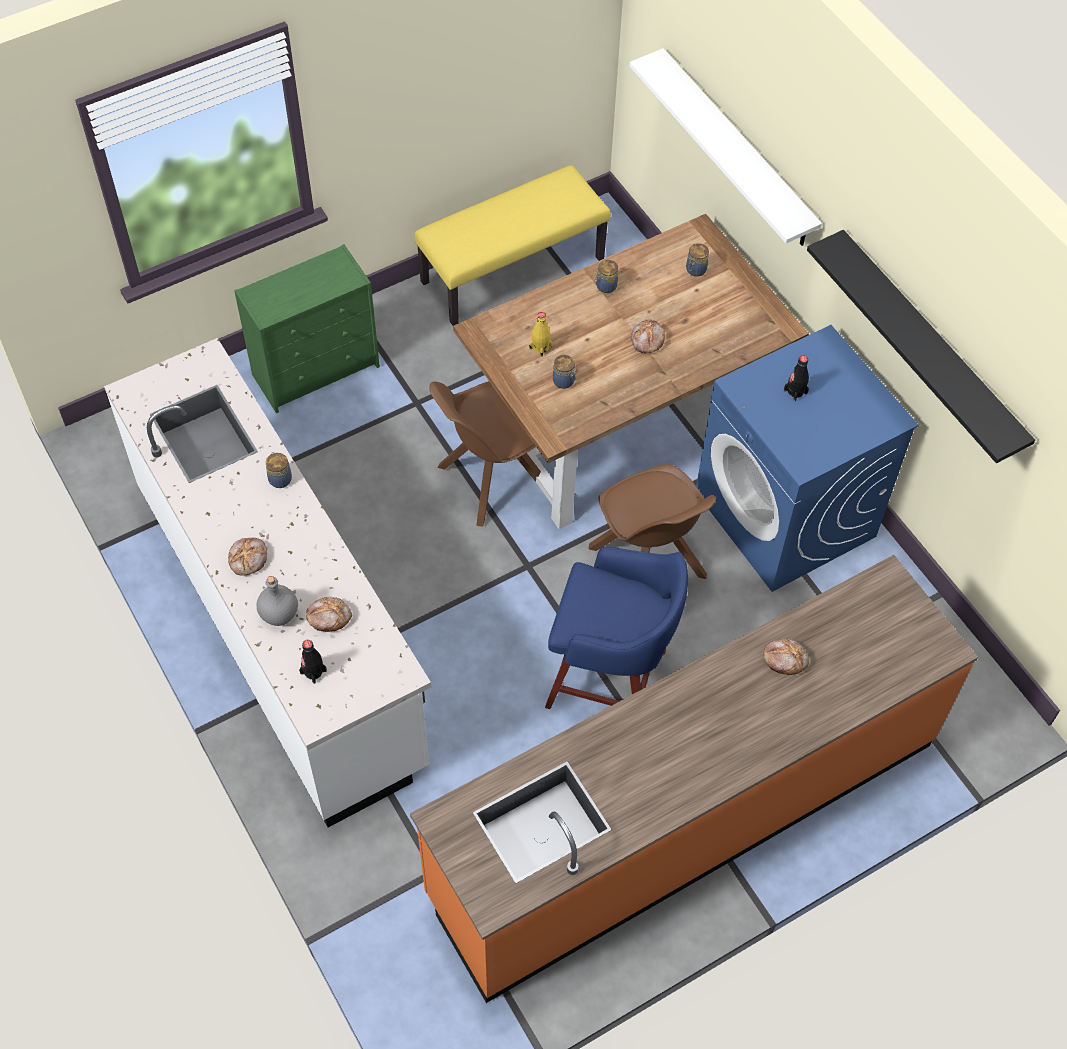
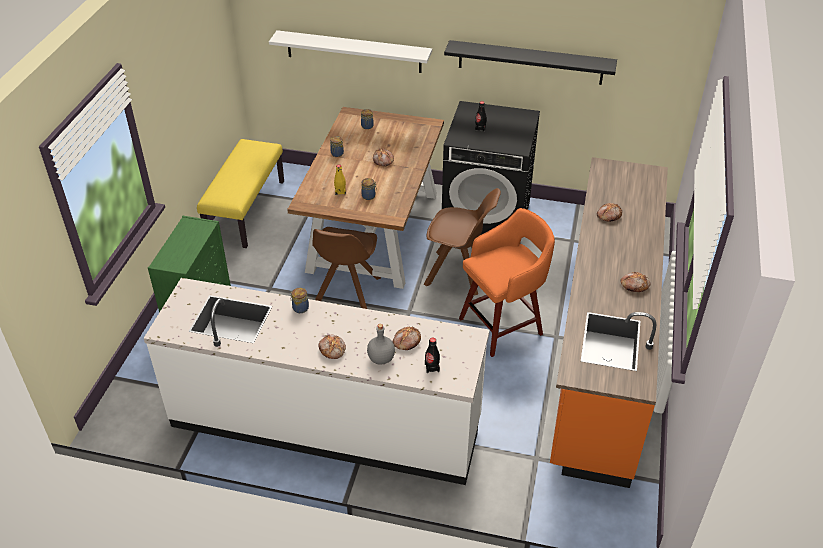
camera: 45 degrees left, 15 degrees down
(610, 680) = (503, 325): blue stool -> orange stool
(673, 779) = (634, 285): none -> bread
(786, 515) = (487, 218): blue washing machine -> black washing machine

